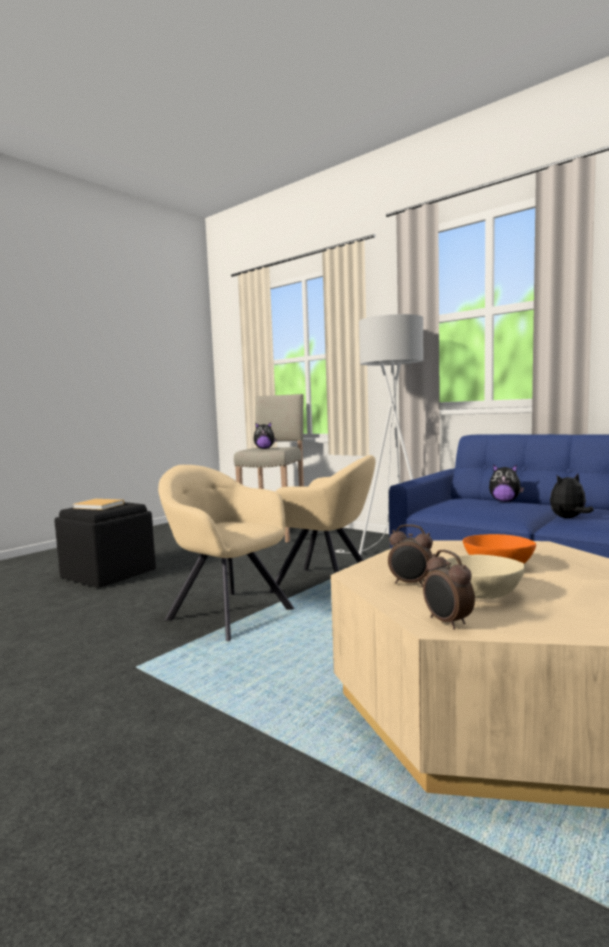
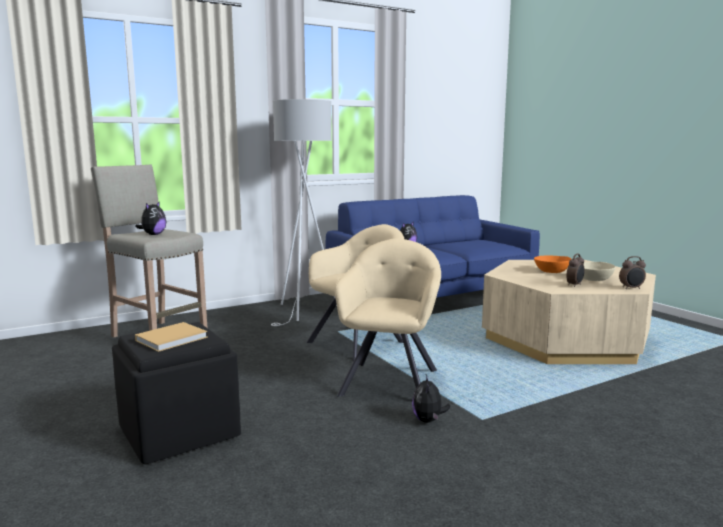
camera: 70 degrees left, 5 degrees up
(226, 613) = (390, 380): beige armchair -> beige armchair turned 135 degrees clockwise
(569, 518) = (466, 249): plush toy -> plush toy (428, 420)

